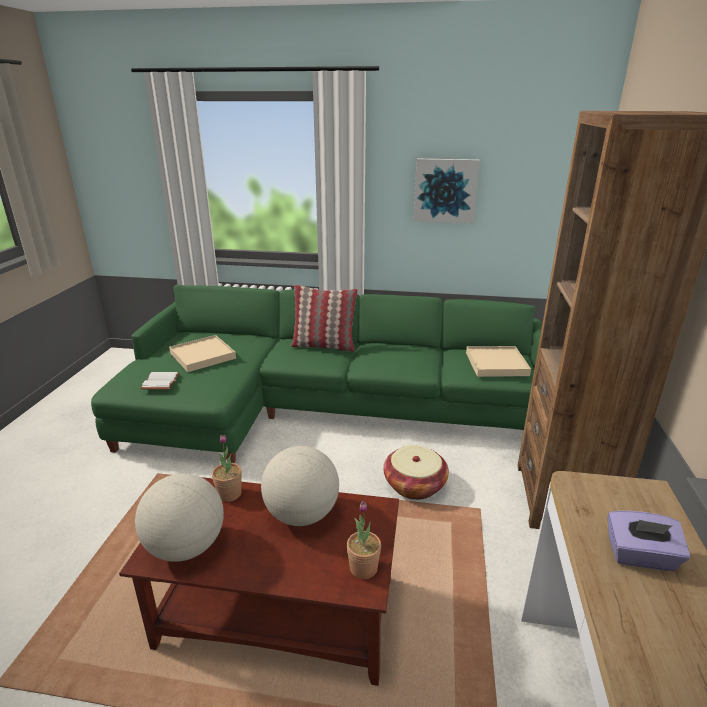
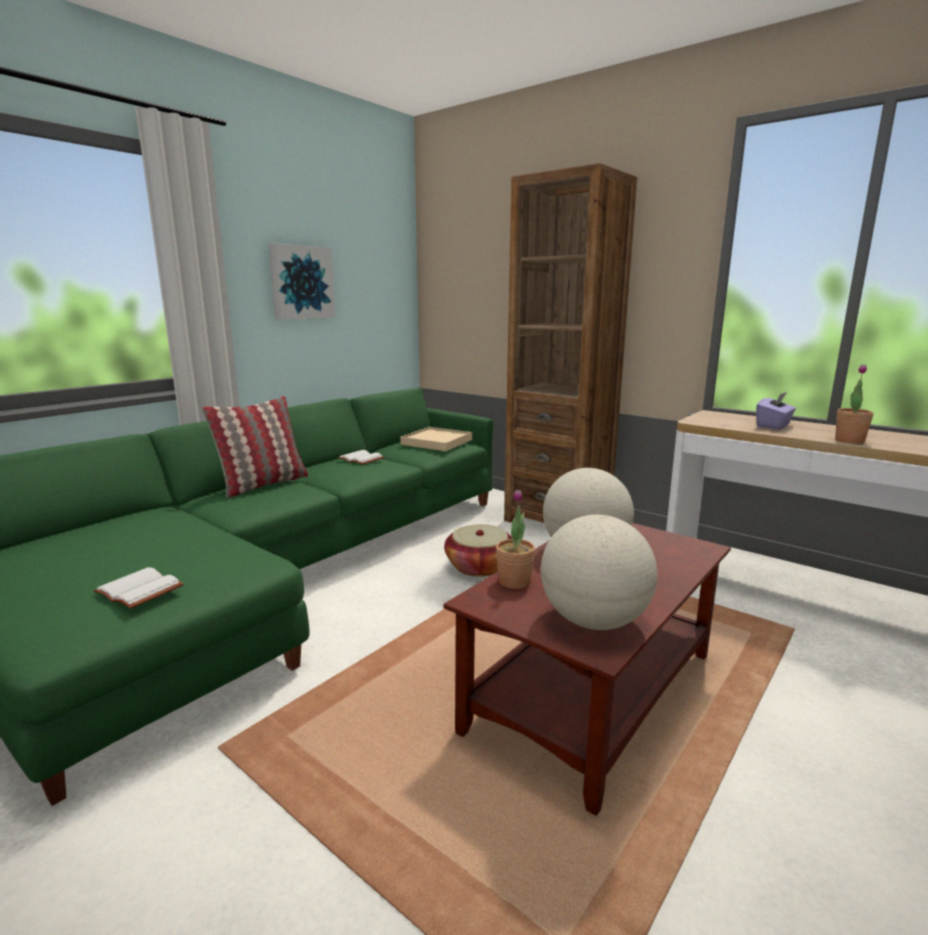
camera: 60 degrees left, 10 degrees down
(202, 356) = (125, 548): beige tray -> none
(363, 568) = (678, 543): potted plant -> potted plant (849, 441)
(409, 354) = (362, 459): none -> white book

